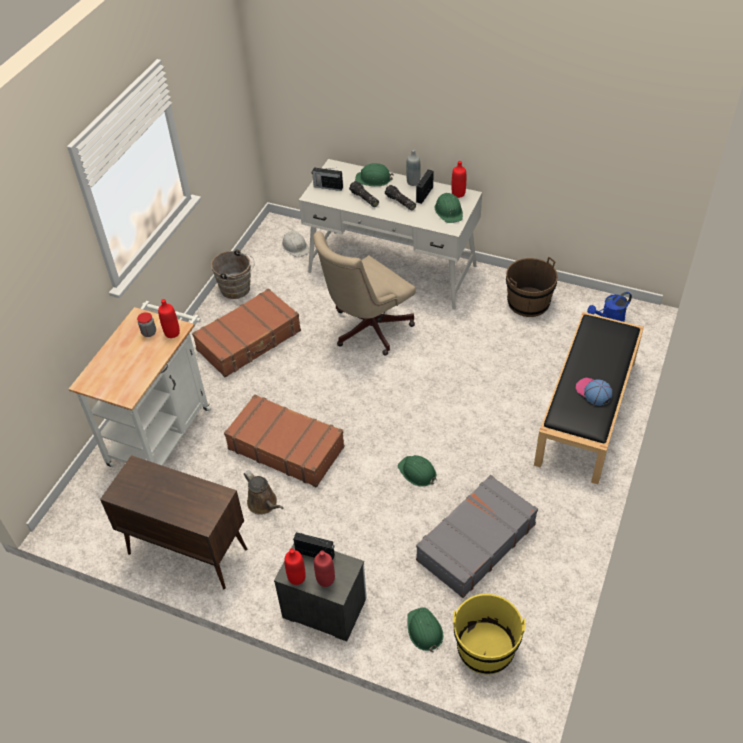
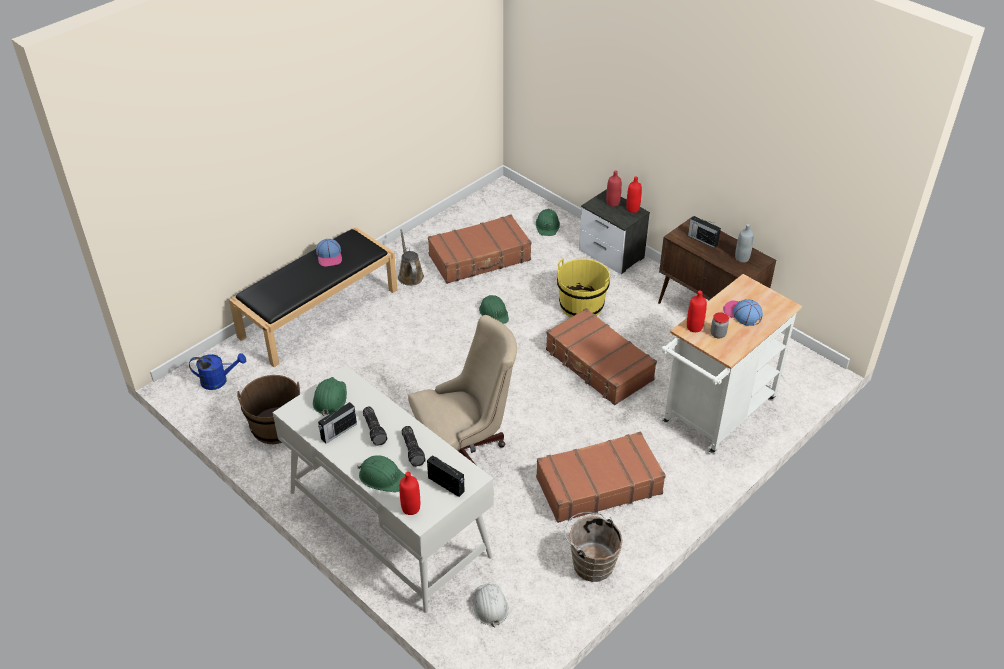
camera: 160 degrees left, 5 degrees down
(128, 360) = (742, 314): none -> cap
(264, 504) = (634, 328): brown watering can -> brown watering can (410, 275)
(315, 554) = (614, 217): radio -> radio (702, 240)
(413, 182) = (338, 454): grey bottle -> grey bottle (742, 258)
(458, 193) = (300, 418): red bottle -> red bottle (411, 508)
(475, 542) = (480, 258): grey suitcase -> brown suitcase
(485, 648) = (513, 207): yellow bucket -> yellow bucket (581, 305)

